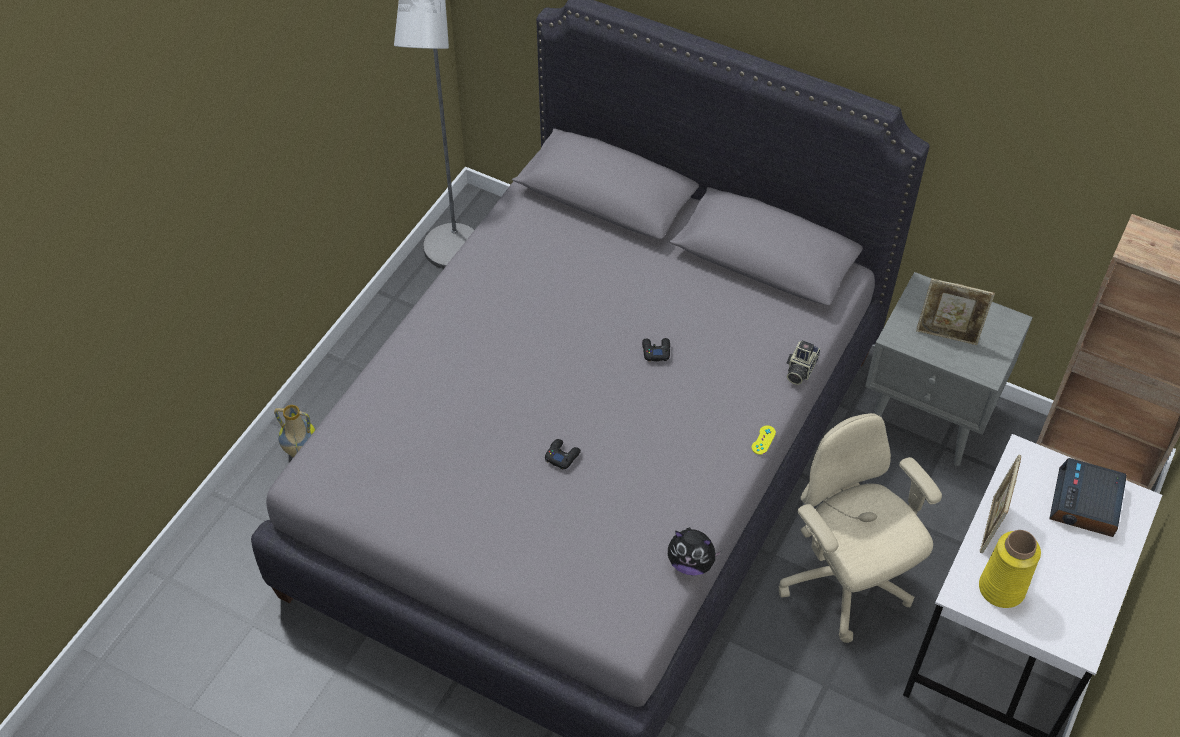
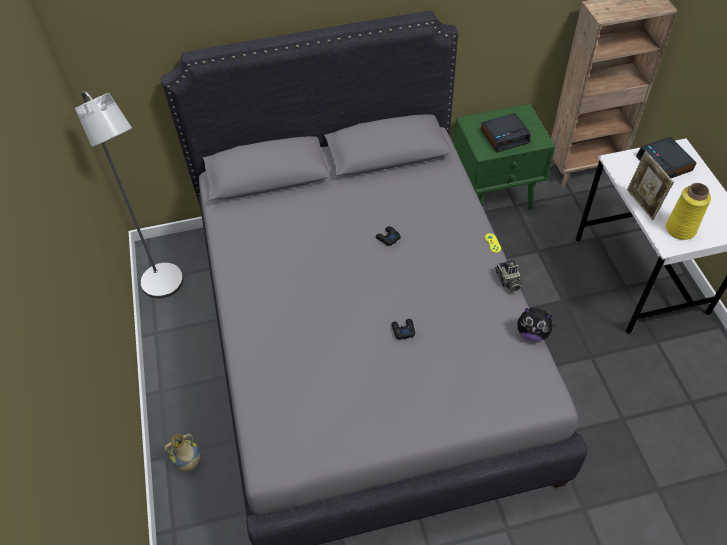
camera: 40 degrees left, 0 degrees up
(691, 563) = (532, 333): plush toy -> plush toy turned 45 degrees clockwise
(799, 370) = (468, 196): camera -> camera (507, 281)
(845, 583) = (545, 301): beige office chair -> none
(930, 416) = (495, 195): grey nightstand -> green nightstand
(947, 335) = (505, 136): picture frame -> alarm clock

